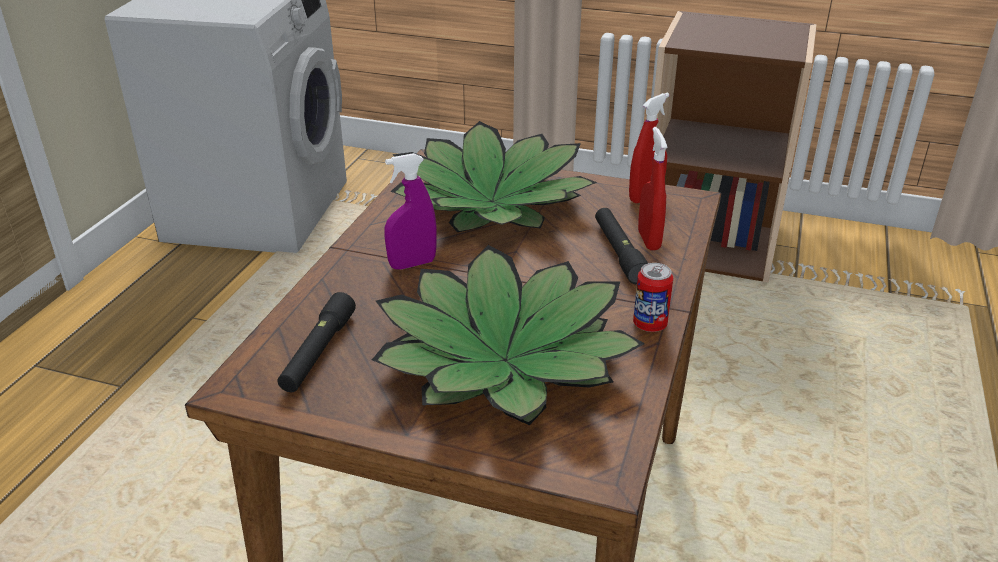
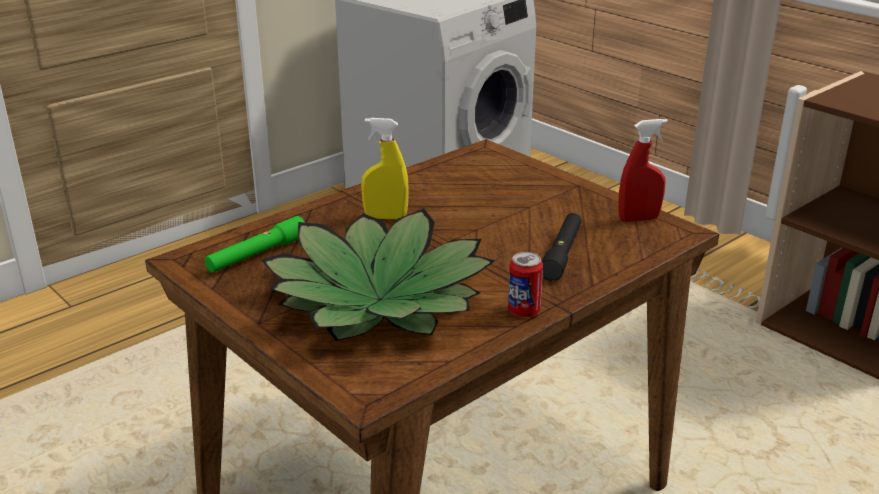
camera: 30 degrees right, 5 degrees down
(318, 352) = (257, 254): black flashlight -> green flashlight
(412, 264) = (385, 217): purple spray bottle -> yellow spray bottle
(492, 202) = (499, 190): potted plant -> none
(649, 240) = (600, 252): red spray bottle -> none

